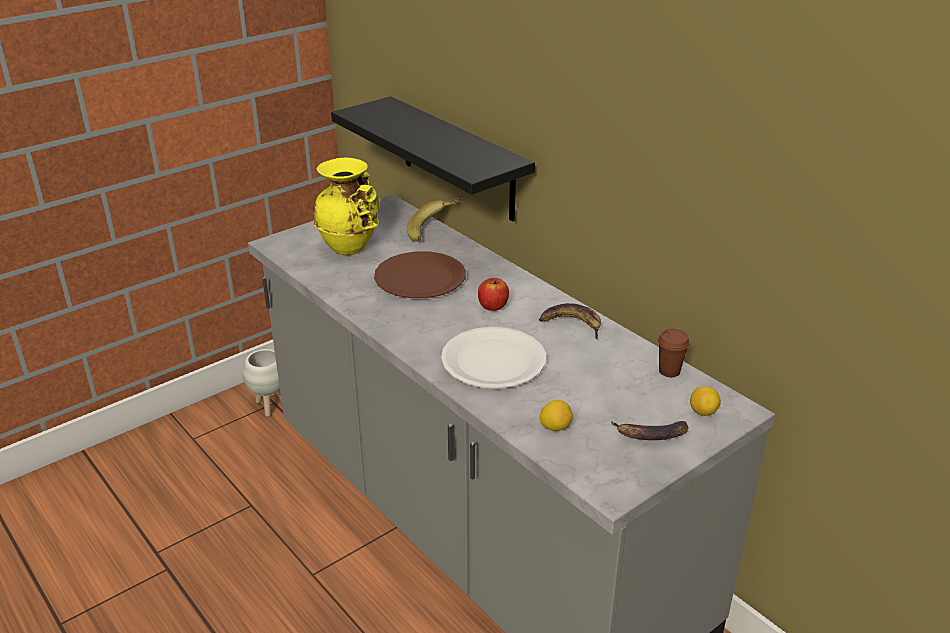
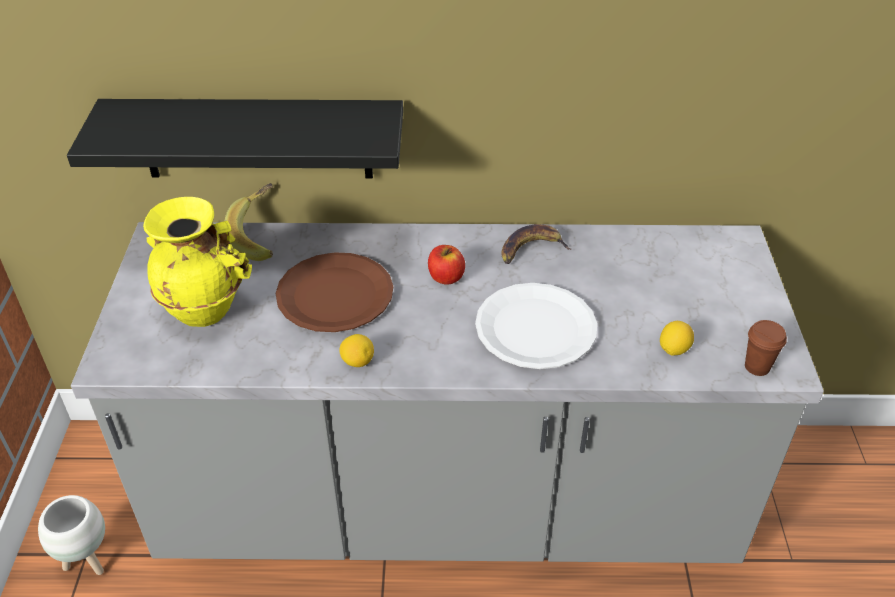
camera: 50 degrees left, 10 degrees up
(650, 435) = (732, 302): banana -> none
(669, 371) = (656, 240): brown cup -> brown cup (757, 367)
(703, 412) = (727, 258): lemon -> lemon (357, 361)

